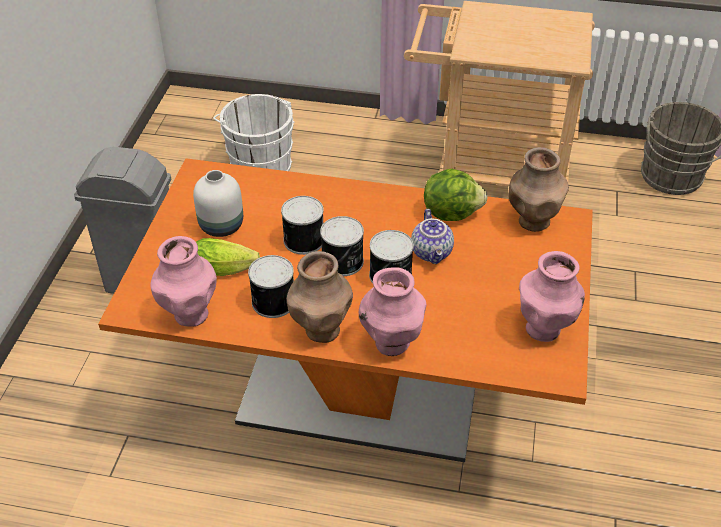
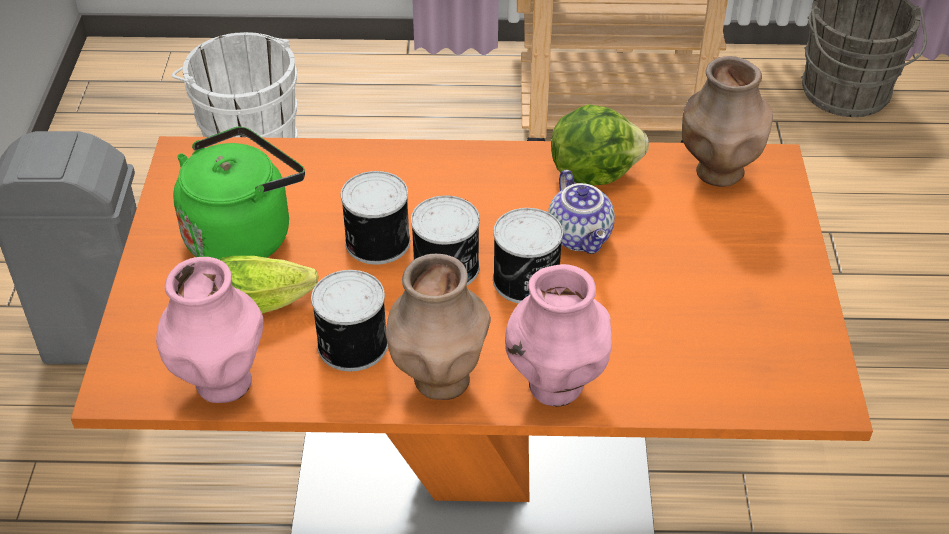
camera: 10 degrees left, 0 degrees up
(222, 226) = (243, 235): white vase -> green kettle
(544, 329) = (780, 332): pink vase -> none

